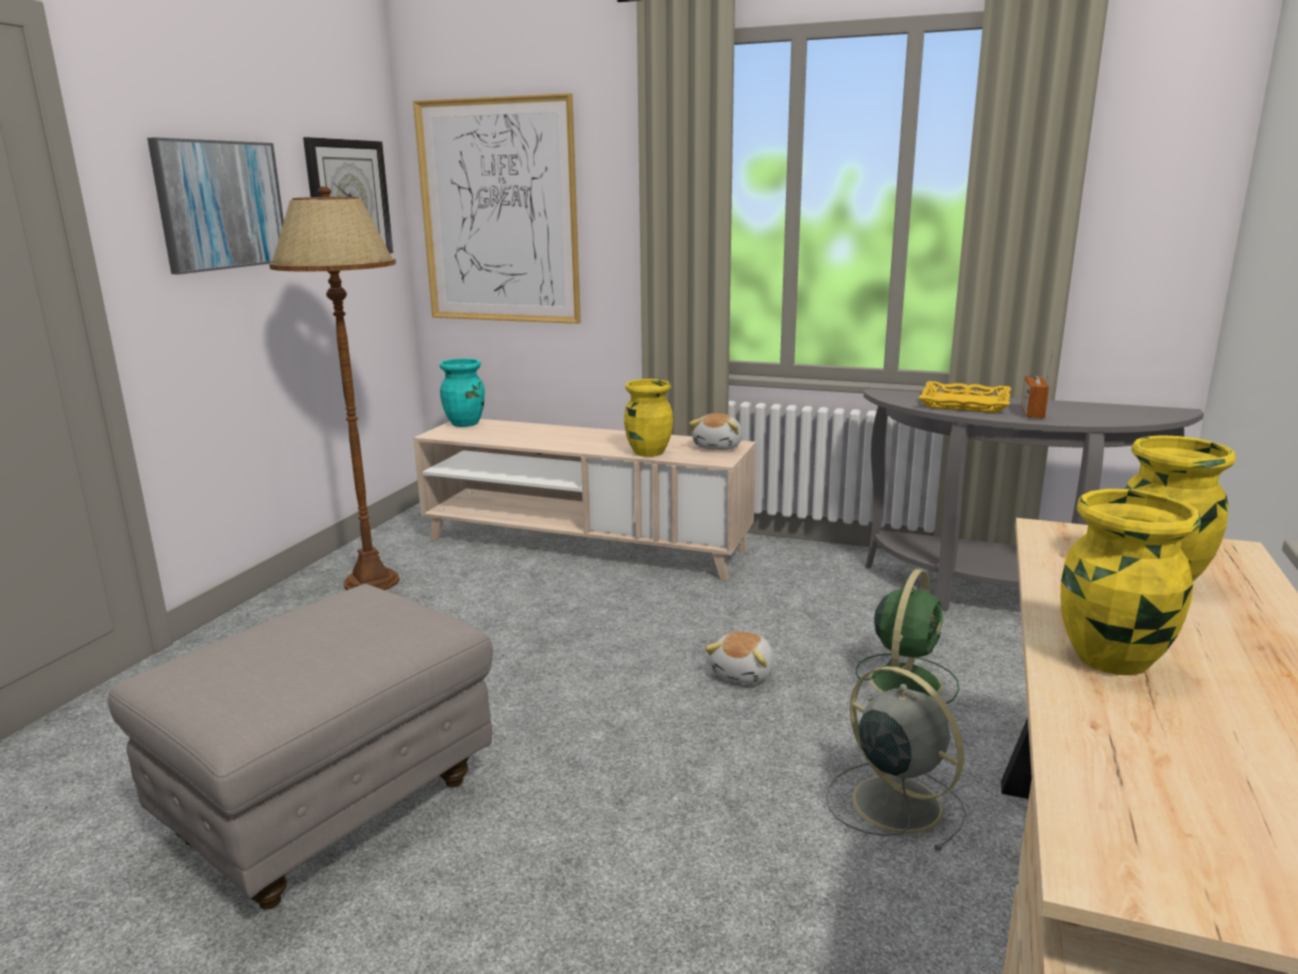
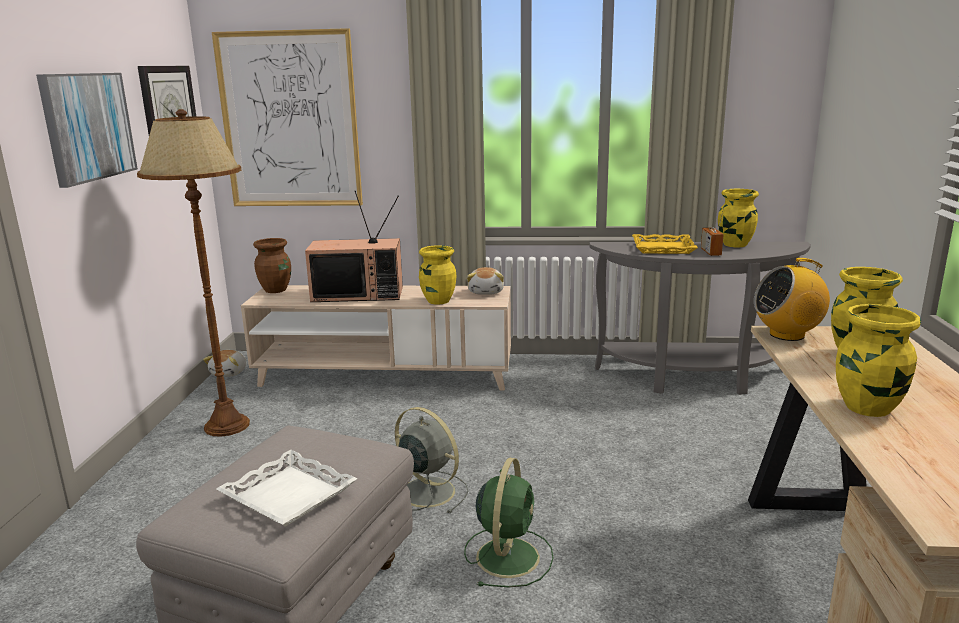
camera: 15 degrees left, 0 degrees up
(294, 668) = (289, 495): none -> white tray
(465, 423) = (276, 290): turquoise vase -> brown vase
(558, 436) = (359, 294): none -> television
(744, 673) = (551, 455): plush toy -> plush toy (230, 373)
(893, 802) = (690, 525): grey fan -> grey fan (425, 491)
(906, 681) = (660, 444): green fan -> green fan (508, 555)
(1063, 536) = (787, 335): none -> radio
(1078, 406) = (734, 245): none -> yellow vase

